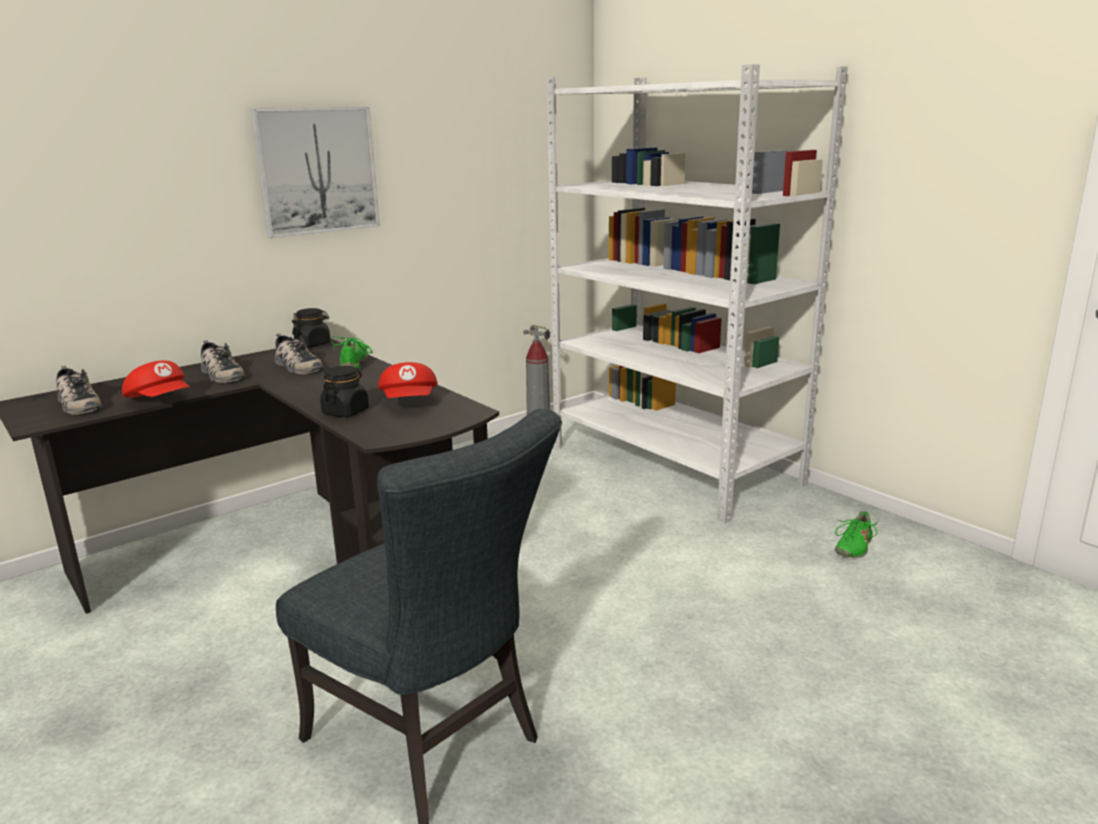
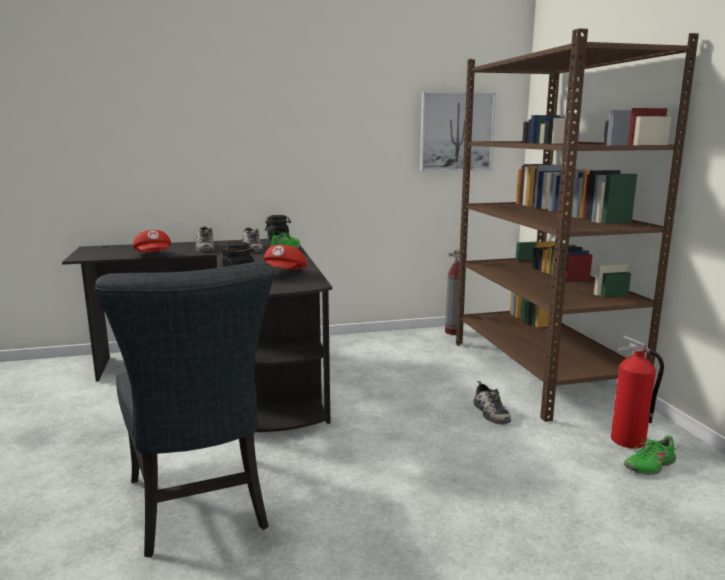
camera: 25 degrees right, 5 degrees down
(77, 404) = (113, 252): shoe -> shoe (489, 412)
(317, 171) = (297, 123): picture -> picture (456, 132)
(673, 464) = (539, 372): white bookcase -> brown bookcase
(817, 525) = (628, 441): none -> fire extinguisher

